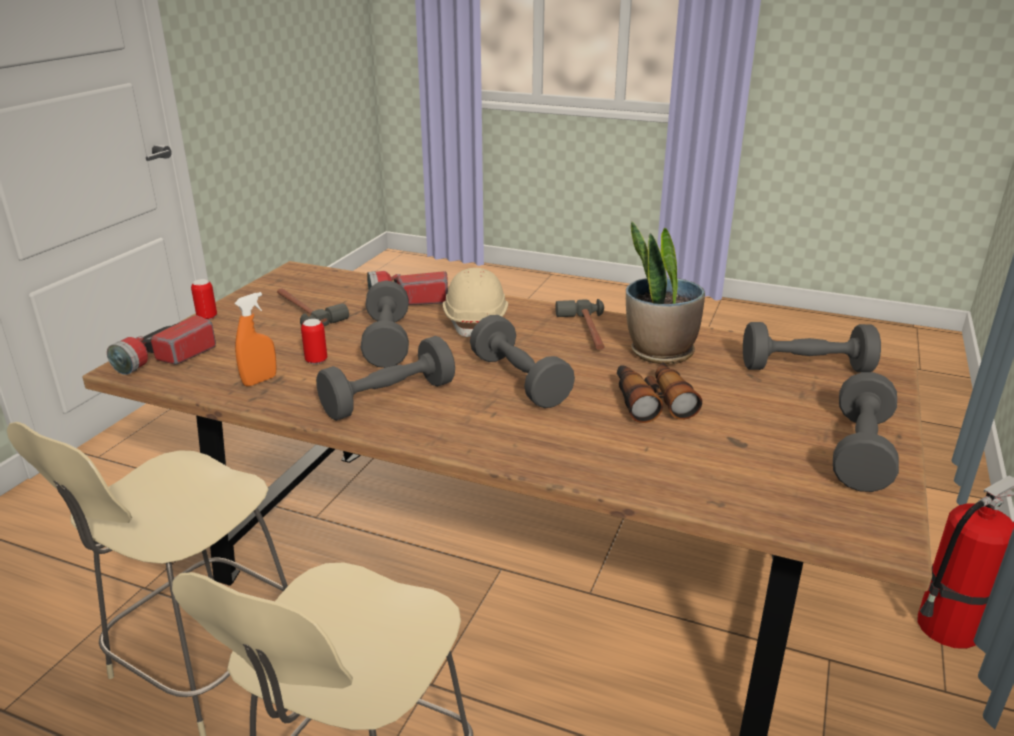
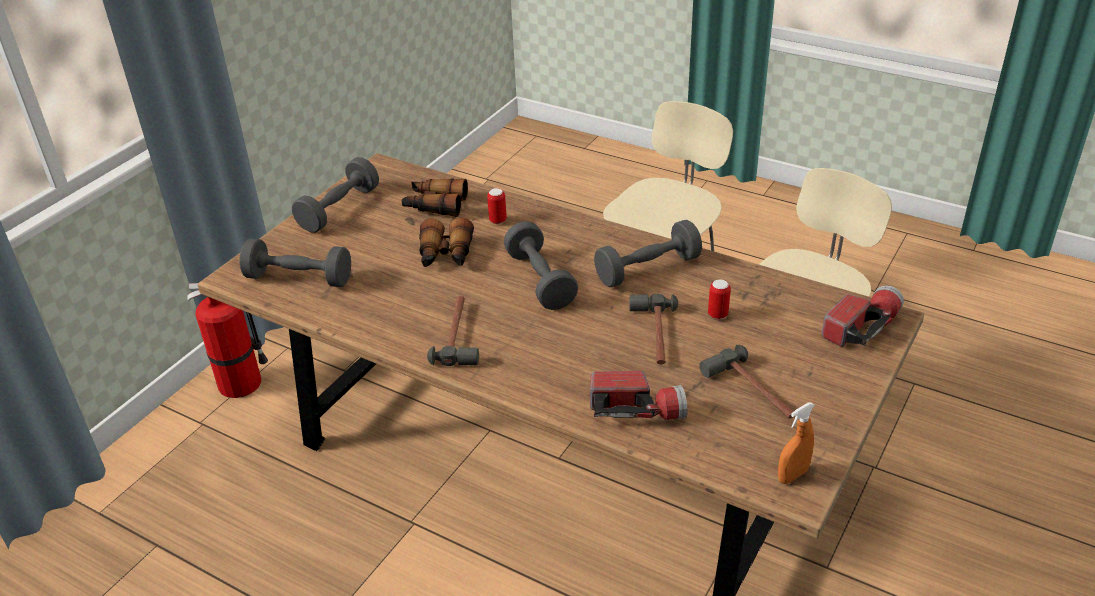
camera: 170 degrees left, 10 degrees up
(207, 317) = (860, 390): can -> can (498, 220)
(260, 380) = (759, 294): orange spray bottle -> orange spray bottle (792, 475)
(387, 342) = (655, 335): grey dumbbell -> hammer
(476, 322) = (564, 360): beige hard hat -> none
(659, 353) = (406, 304): potted plant -> none
(720, 467) = (435, 205): none -> binoculars

